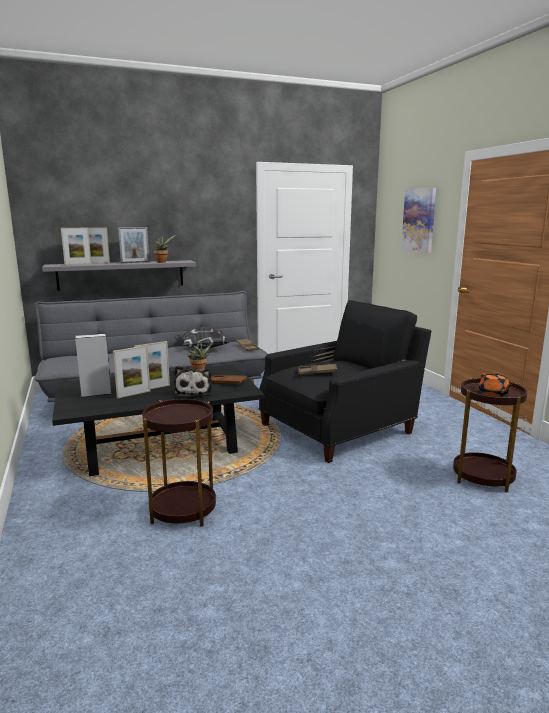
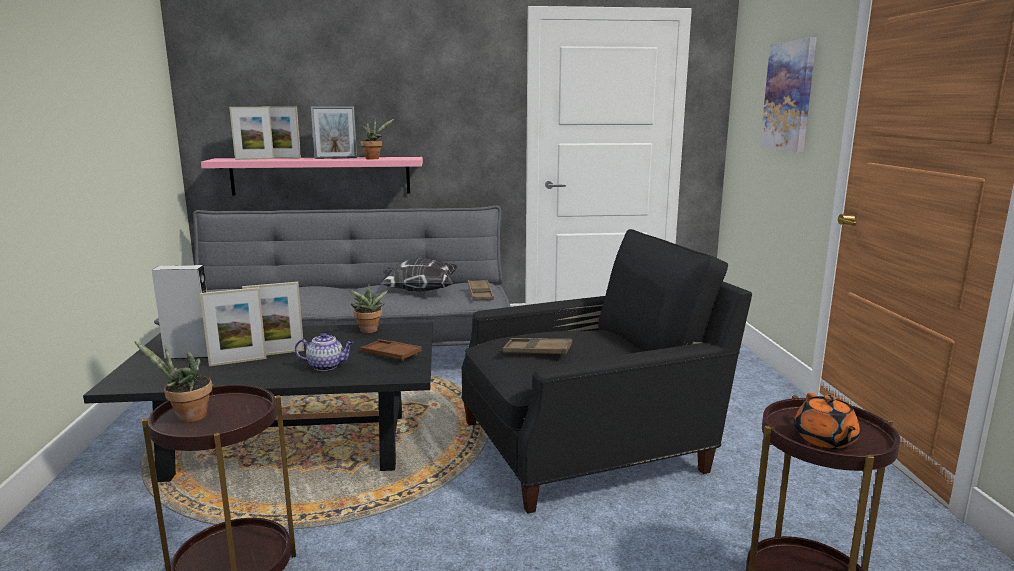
camera: 15 degrees right, 0 degrees up
(121, 275) = (321, 176): grey shelf -> pink shelf
(162, 417) = (187, 417): none -> potted plant
(194, 391) = (326, 366): plush toy -> teapot

